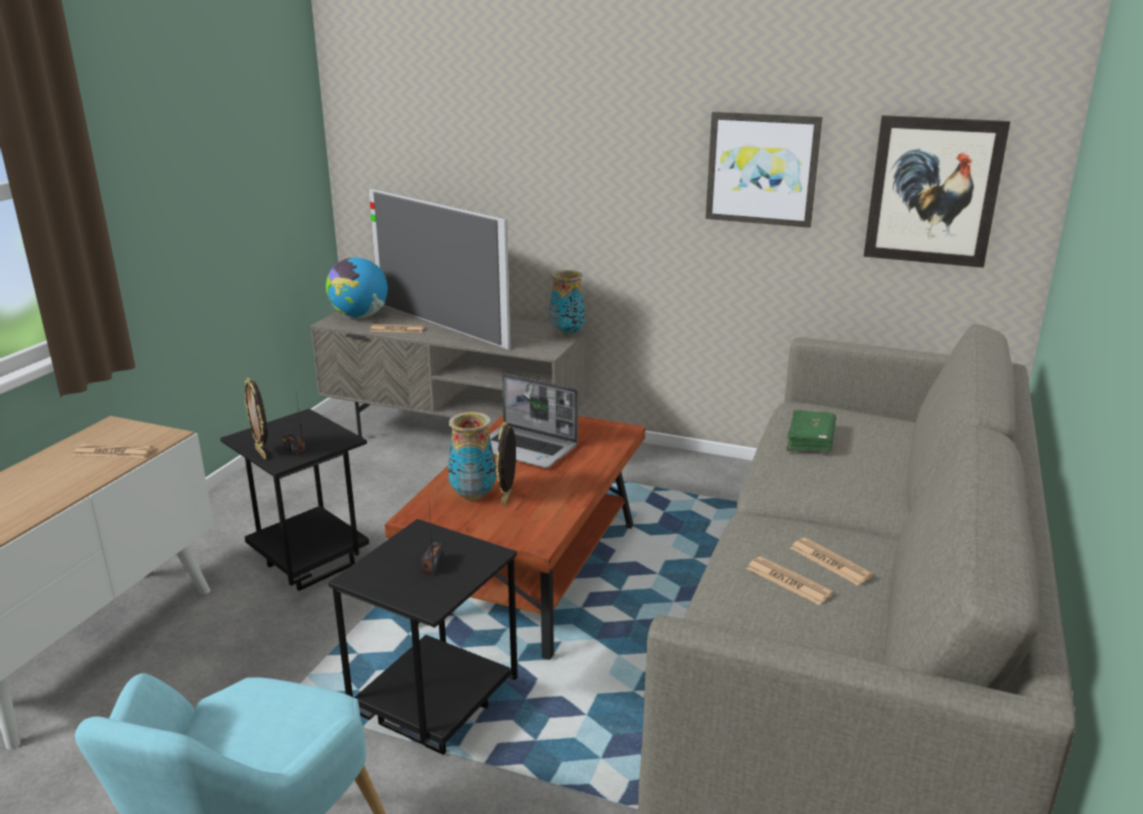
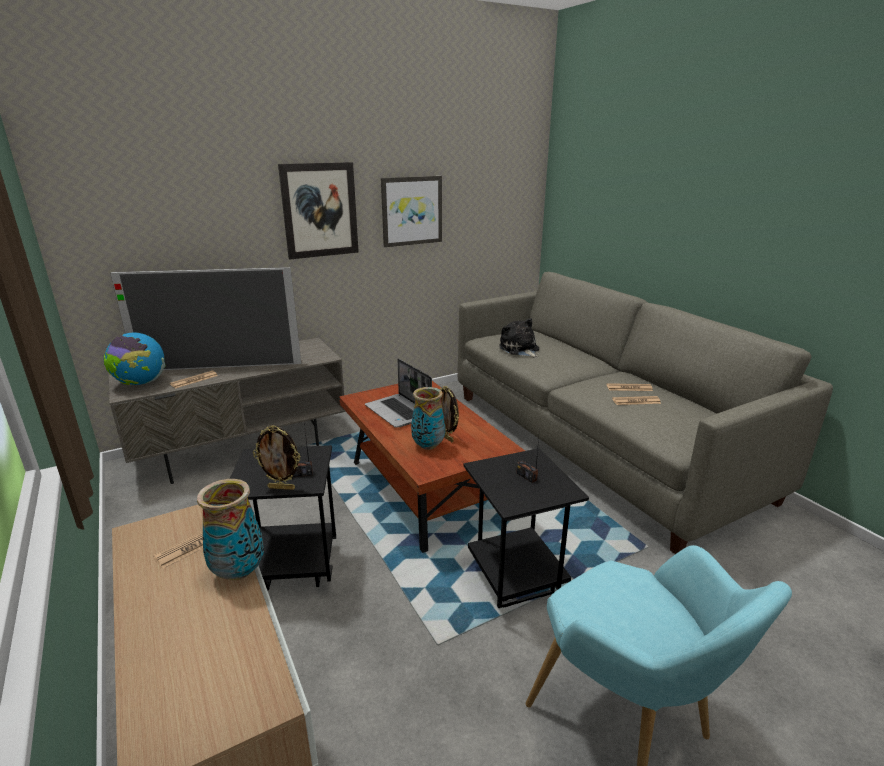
camera: 50 degrees left, 0 degrees up
(527, 448) = (399, 412): laptop -> laptop turned 75 degrees clockwise
(567, 334) = (315, 345): vase -> vase (238, 571)
(810, 440) = (520, 349): green book -> plush toy
(933, 191) = (494, 211): picture -> picture (319, 210)

